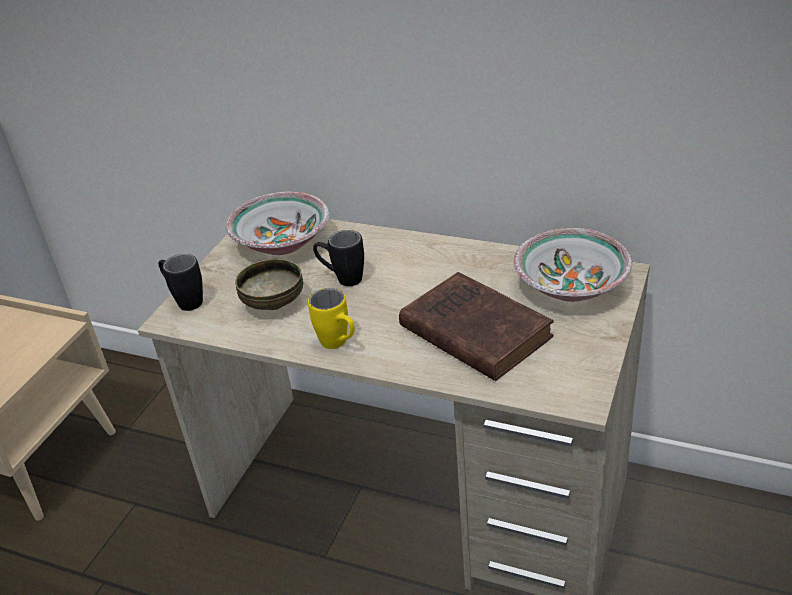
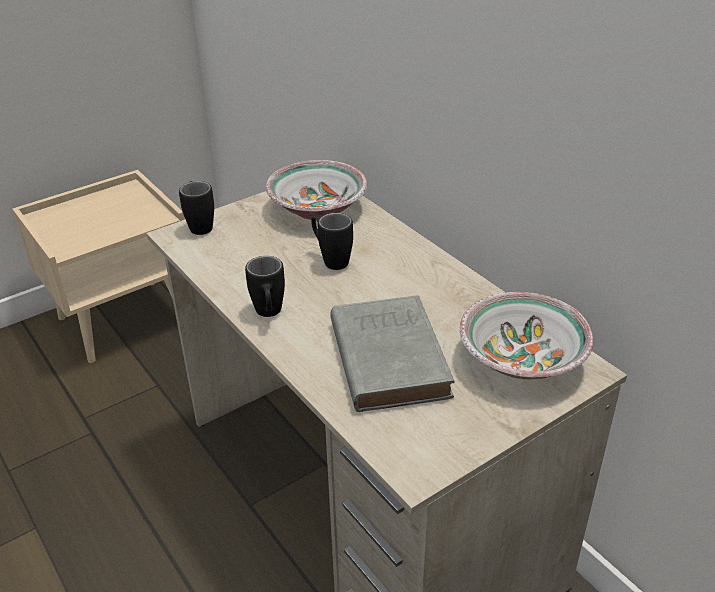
camera: 30 degrees right, 0 degrees up
(273, 304) = (257, 256): bowl -> none
(339, 345) = (269, 314): yellow mug -> black mug
(472, 330) = (388, 356): brown book -> grey book

